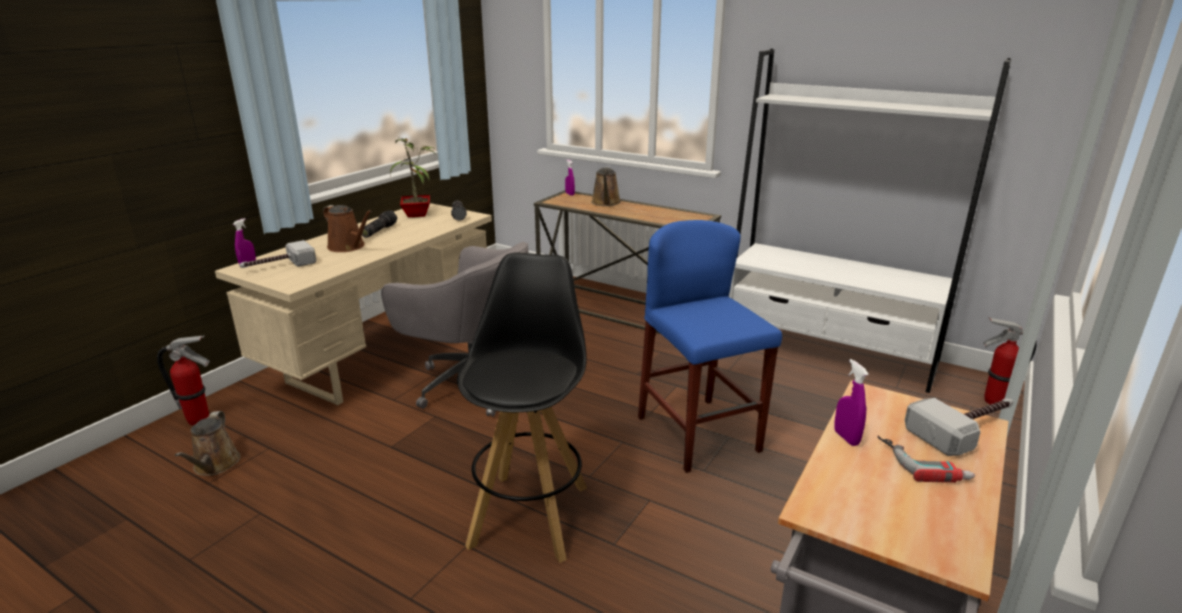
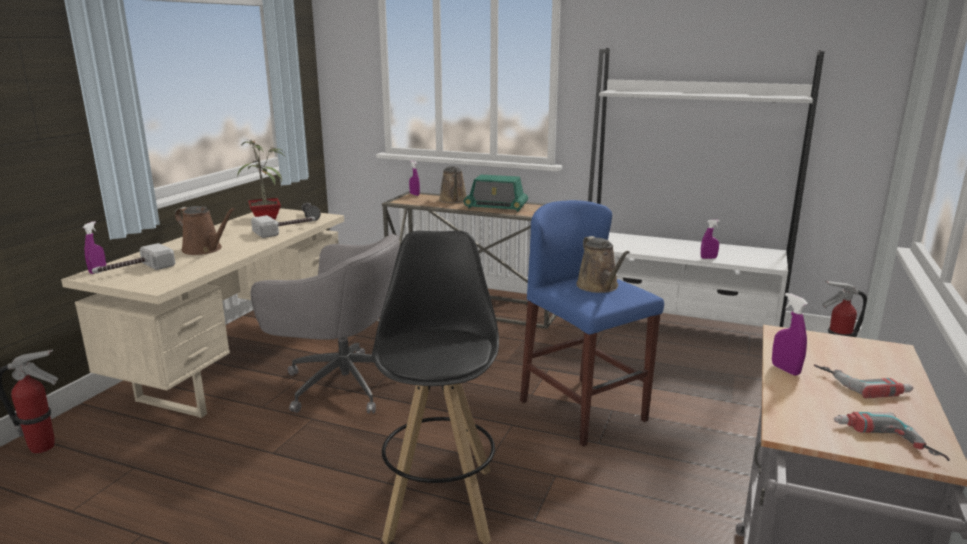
camera: 10 degrees left, 5 degrees down
(215, 465) = (75, 492): brown watering can -> brown watering can (599, 287)
(378, 231) = (231, 234): flashlight -> none
(646, 213) = (496, 207): none -> radio
(861, 283) = (708, 258): none -> purple spray bottle
(911, 538) = (885, 443): none -> power drill
(966, 428) = (882, 353): hammer -> hammer (286, 230)

